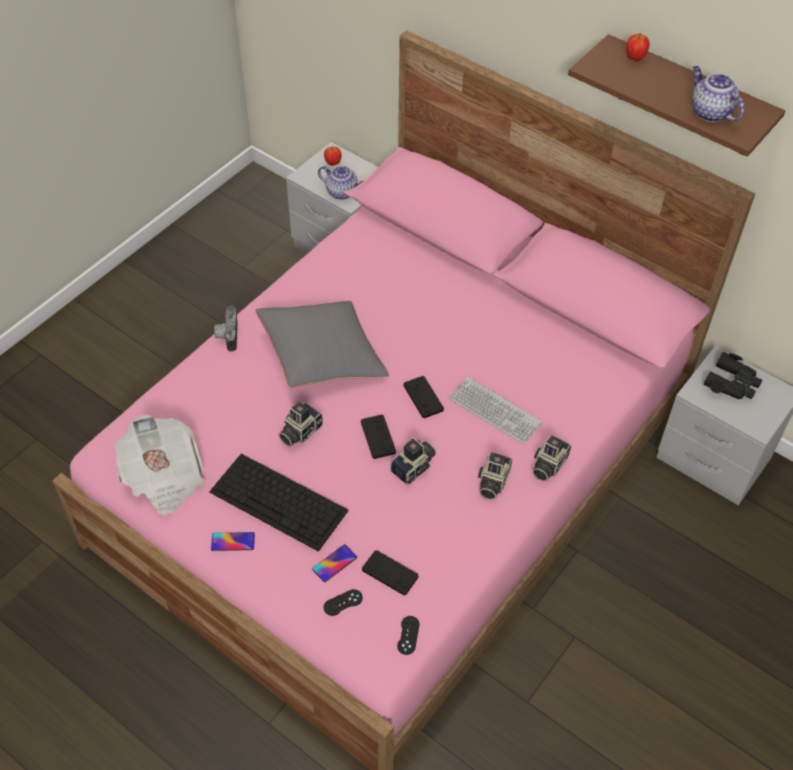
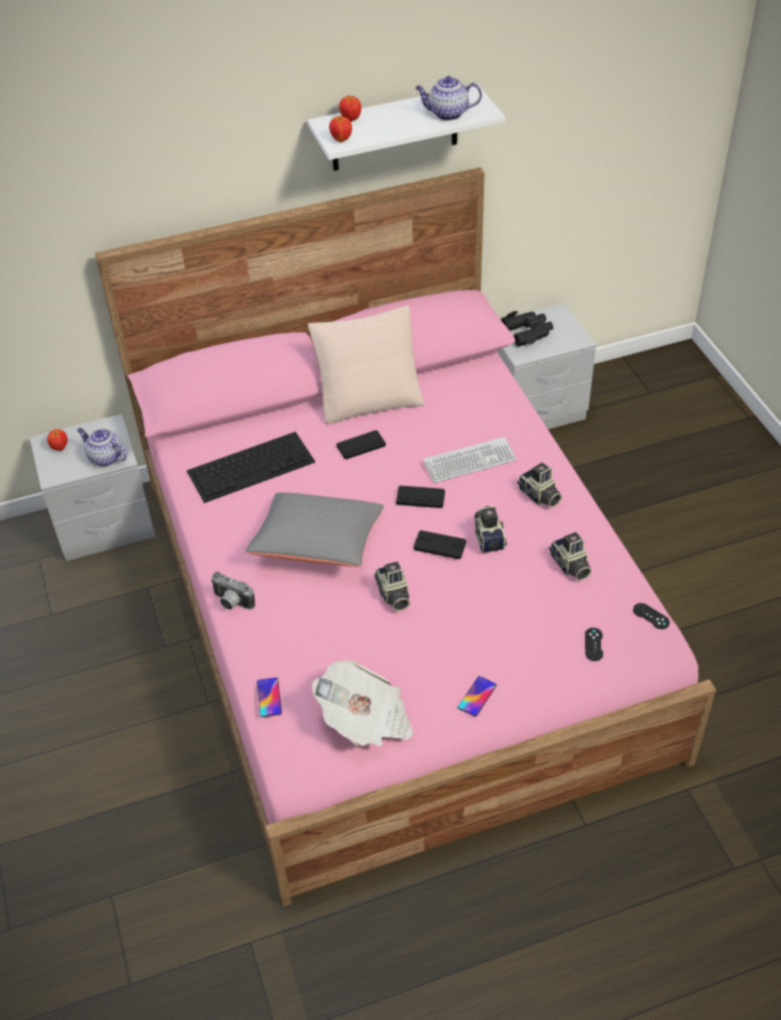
camera: 55 degrees left, 5 degrees down
(280, 501) = (460, 642): keyboard -> keyboard (252, 466)
(334, 563) = (550, 632): phone -> phone (269, 697)
(342, 192) = (105, 458): teapot -> teapot turned 120 degrees counterclockwise
(390, 573) = (584, 601): black game controller -> black game controller (361, 445)
(517, 304) = (369, 396): none -> beige pillow
(548, 465) = (546, 456): camera -> camera (569, 566)
(597, 66) = (341, 140): none -> apple
(686, 98) = (394, 129): brown shelf -> white shelf

